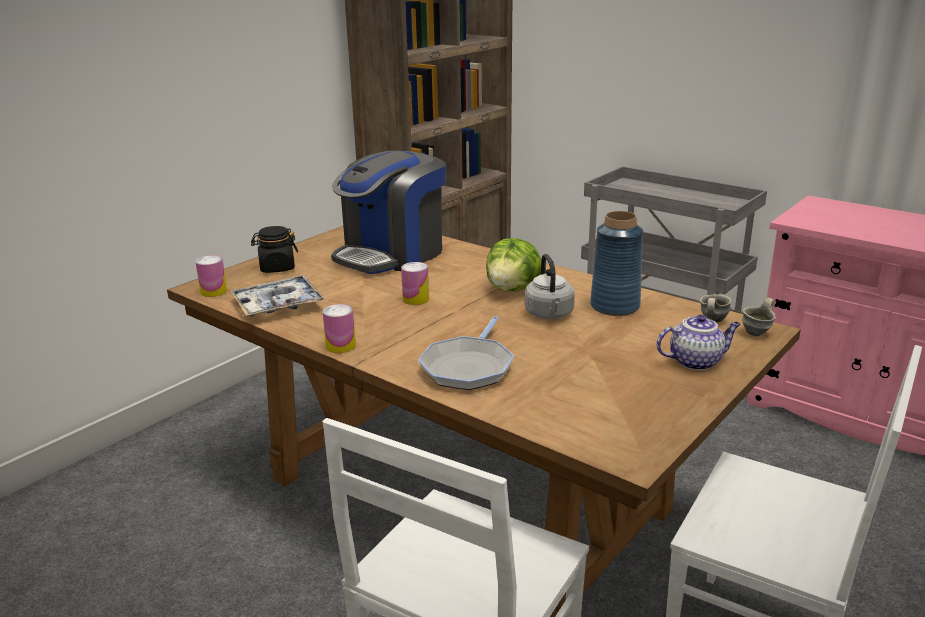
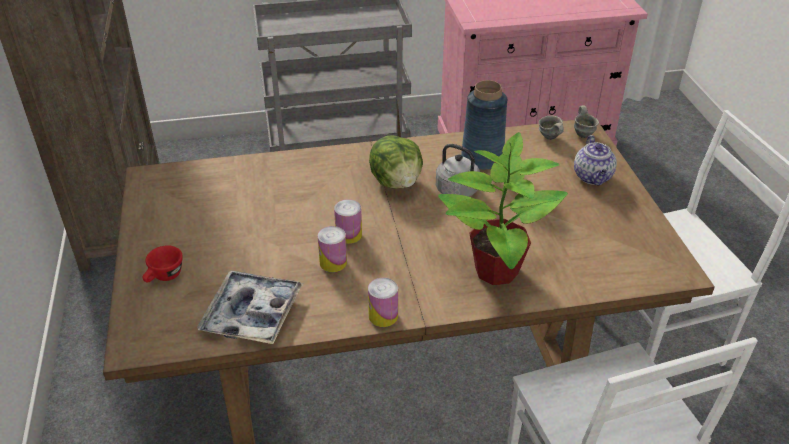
camera: 50 degrees left, 15 degrees up
(213, 291) = (160, 342): can -> can (333, 262)
(277, 268) = (164, 277): black jar -> red cup
(392, 255) = (239, 200): coffee machine -> none
(468, 367) = (495, 271): frying pan -> potted plant
(696, 361) = (593, 177): teapot -> teapot turned 150 degrees clockwise

